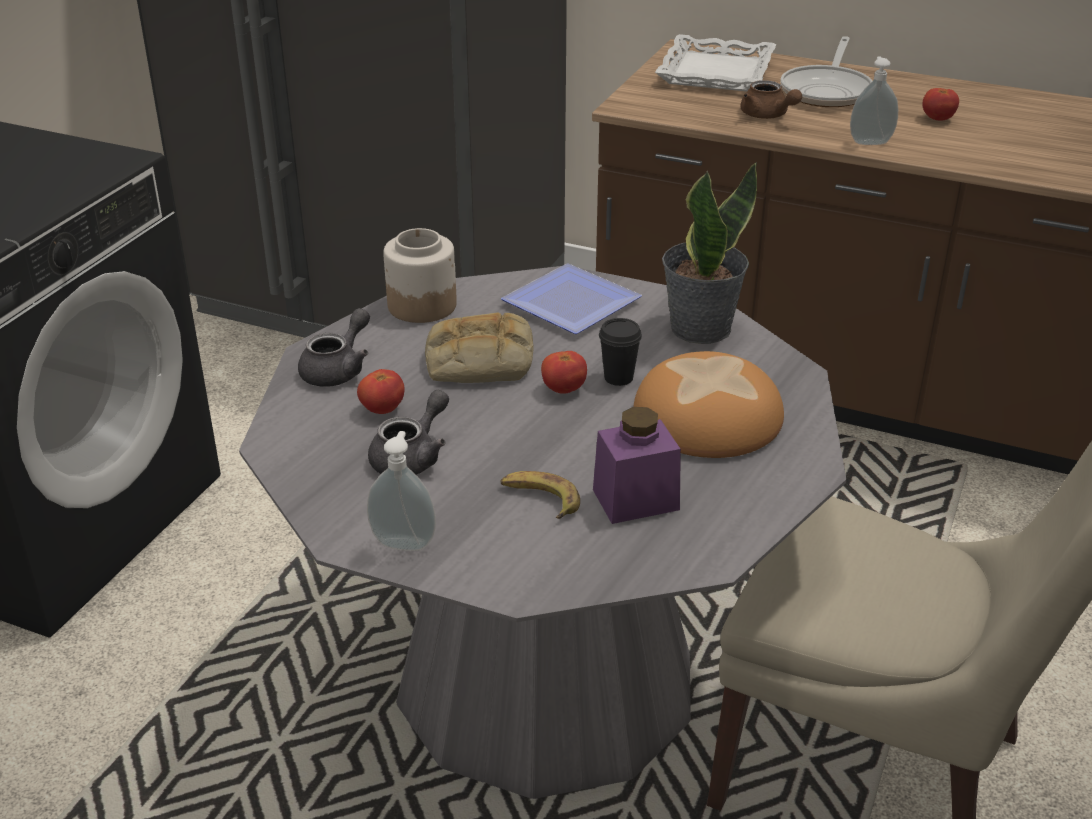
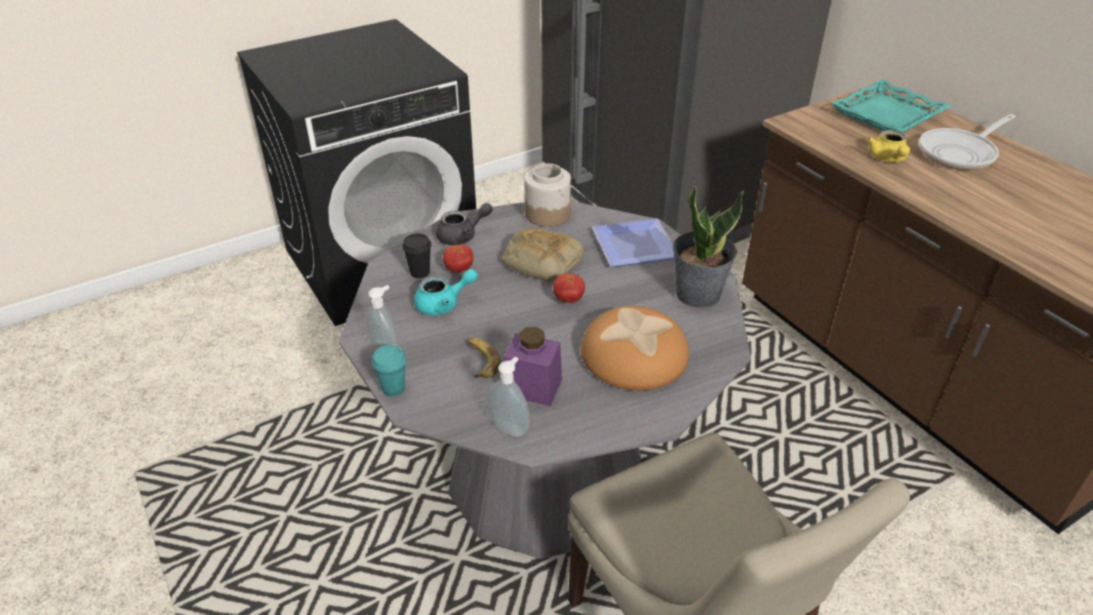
camera: 35 degrees right, 5 degrees up
(412, 457) = (444, 304): grey teapot -> turquoise teapot
(466, 579) = (393, 388): none -> turquoise cup
(618, 378) = (609, 305): black cup -> black cup (420, 272)
(715, 72) = (887, 114): white tray -> turquoise tray
(767, 116) = (888, 159): brown teapot -> yellow teapot
(870, 142) = (946, 203): soap dispenser -> soap dispenser (510, 427)
(937, 119) = (1028, 202): tomato -> none

